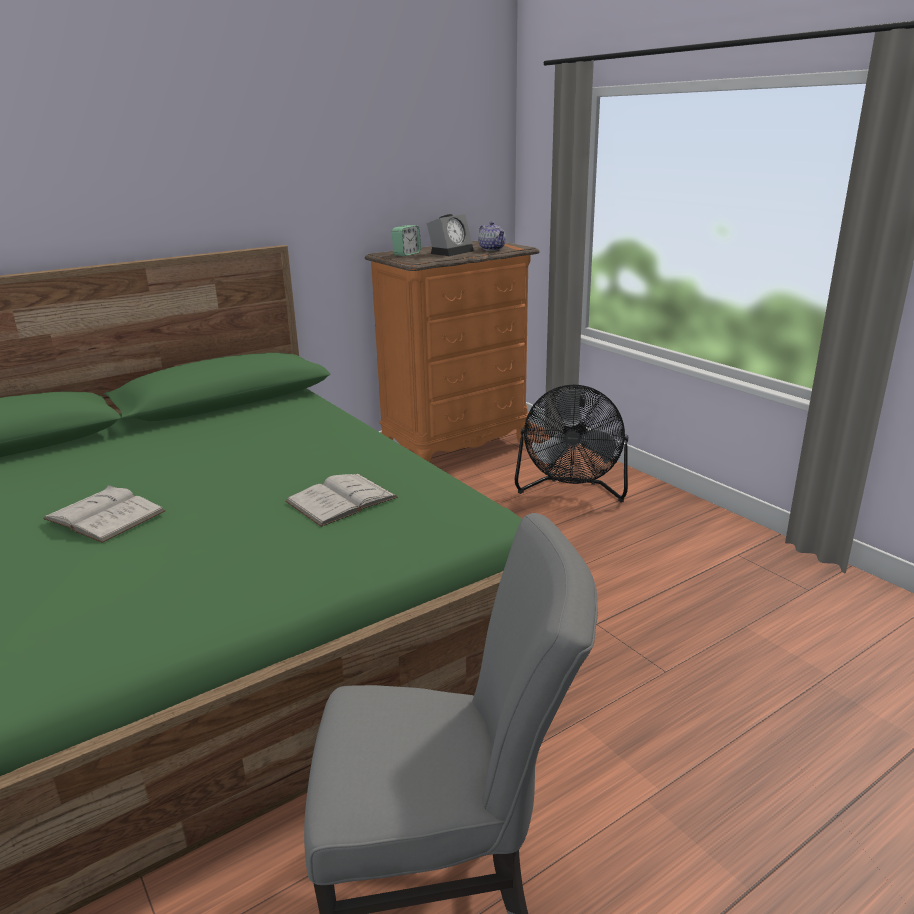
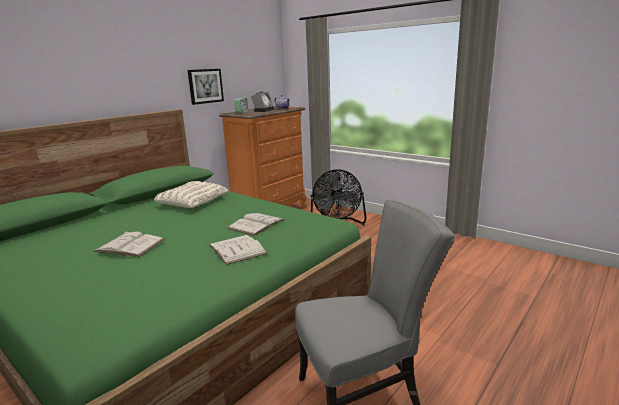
camera: 15 degrees left, 5 degrees down
(266, 431) = (192, 202): none -> beige pillow
(271, 553) = (237, 249): none -> white book
(340, 200) = (205, 86): none -> picture

